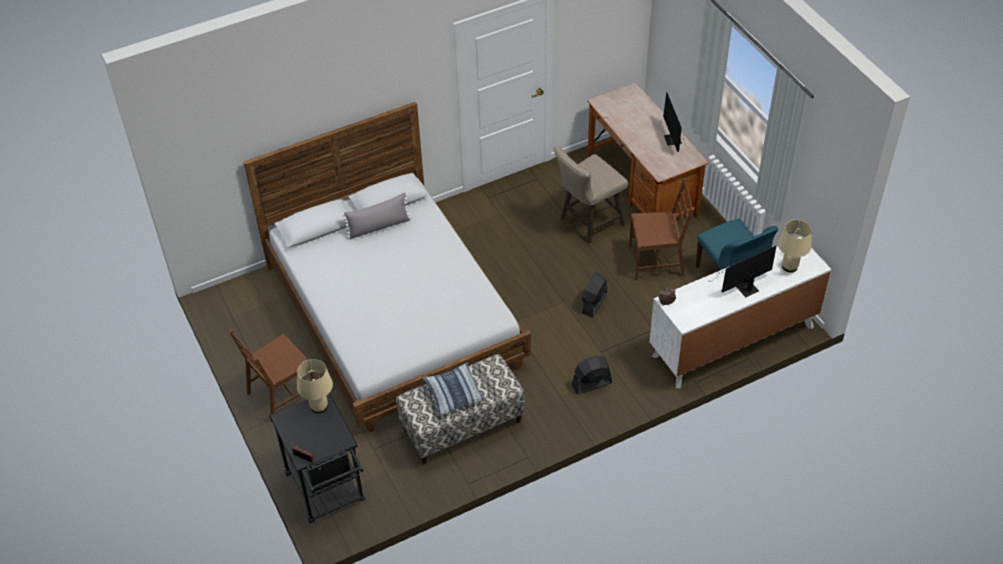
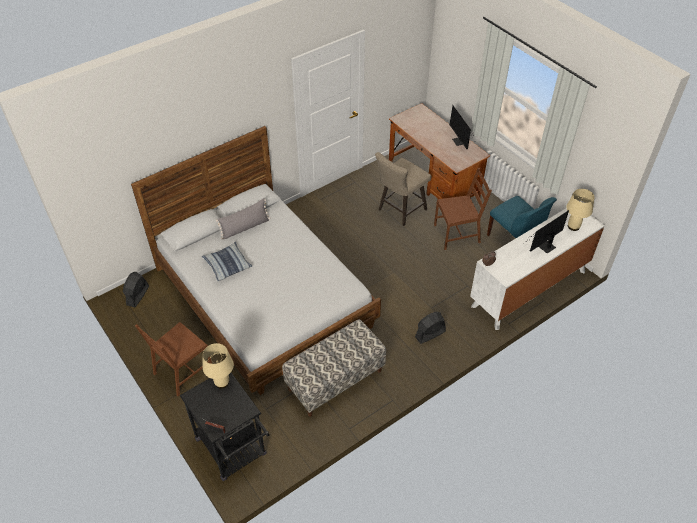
camera: 10 degrees left, 0 degrees up
(454, 393) = (329, 355): pillow -> pillow (227, 265)
(594, 303) = (417, 270): black fan -> black fan (137, 295)

